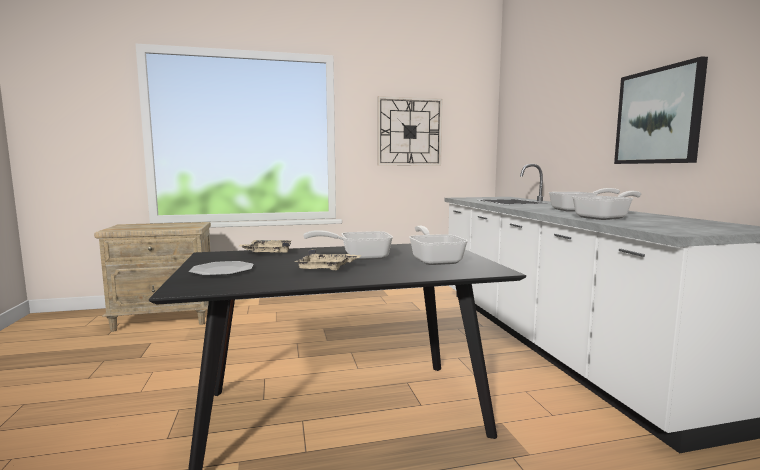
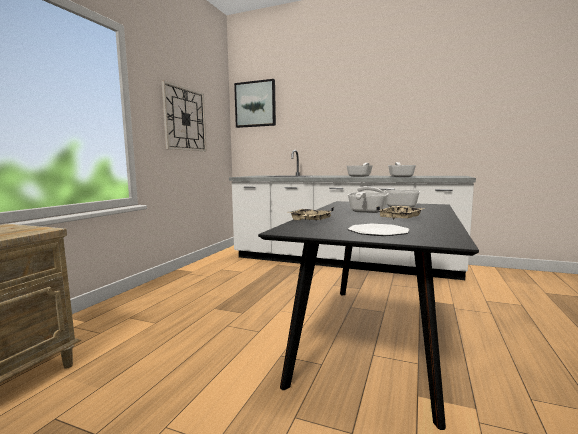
camera: 55 degrees left, 0 degrees up
(658, 116) = (385, 123): picture -> picture (255, 104)

